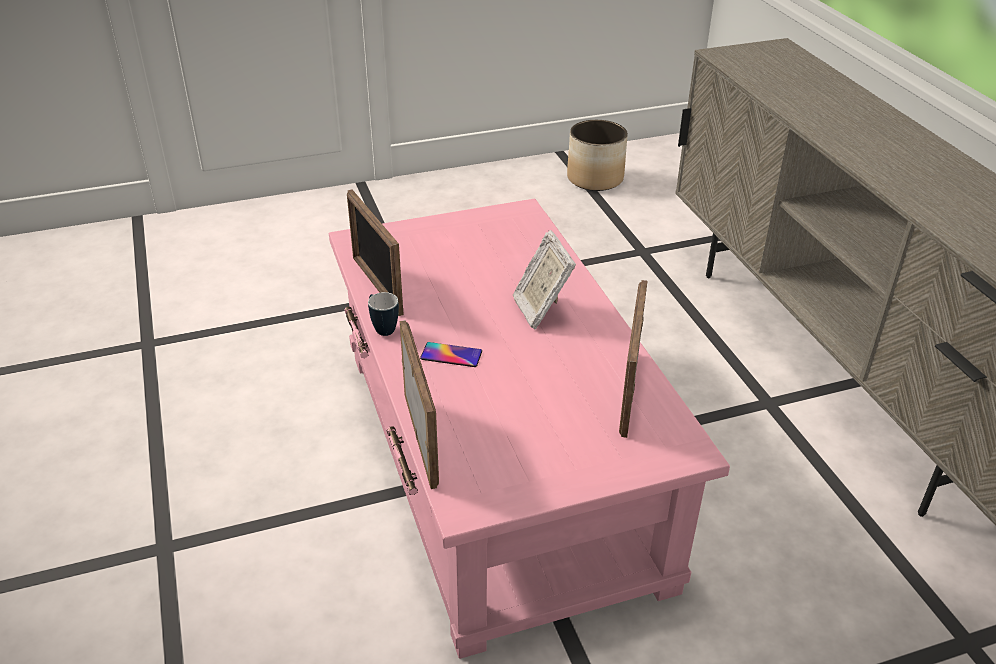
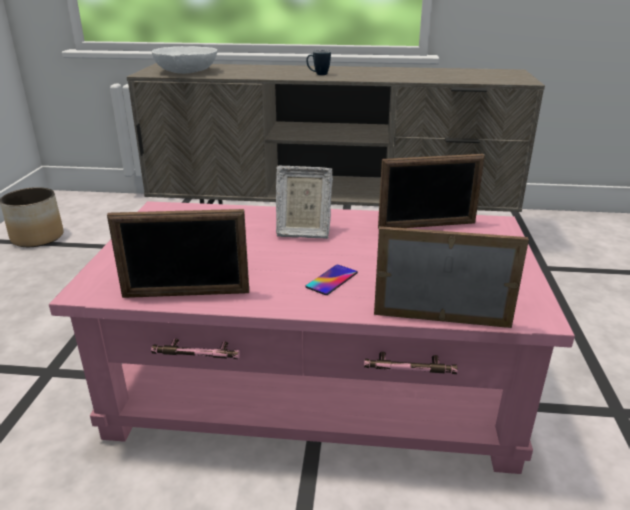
camera: 65 degrees left, 10 degrees down
(382, 328) = (260, 305): mug -> mug (318, 74)
(629, 392) = (427, 226): picture frame -> picture frame turned 45 degrees counterclockwise
(763, 70) = (187, 71): none -> white bowl

